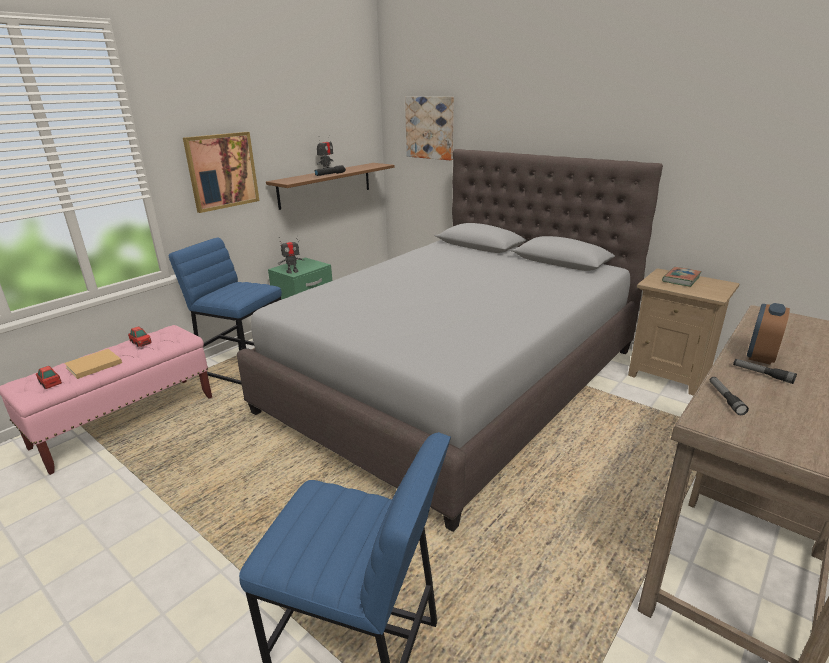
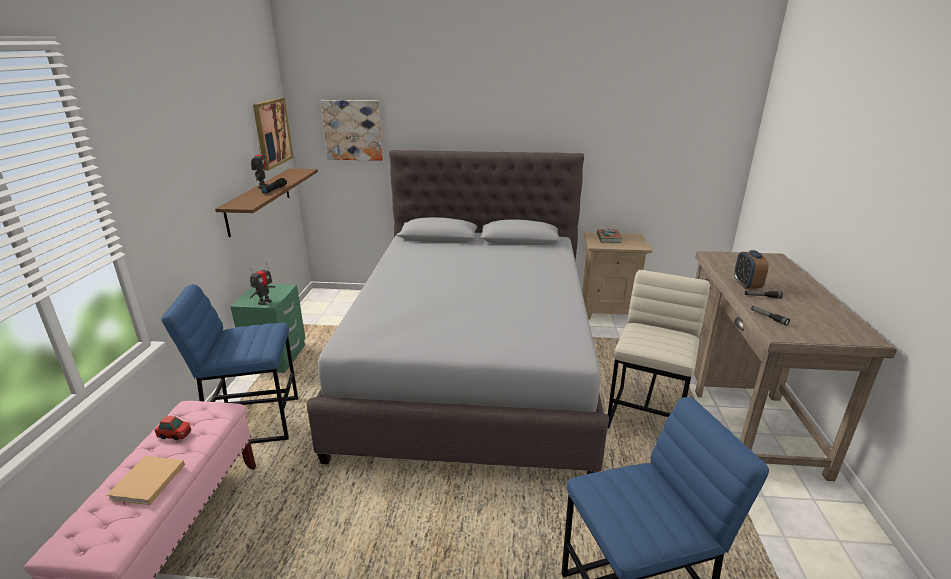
camera: 35 degrees left, 0 degrees up
(50, 383) = (116, 525): toy car -> none
(222, 171) = (179, 206): picture -> picture (272, 133)
(592, 495) = (646, 414): none -> beige chair

